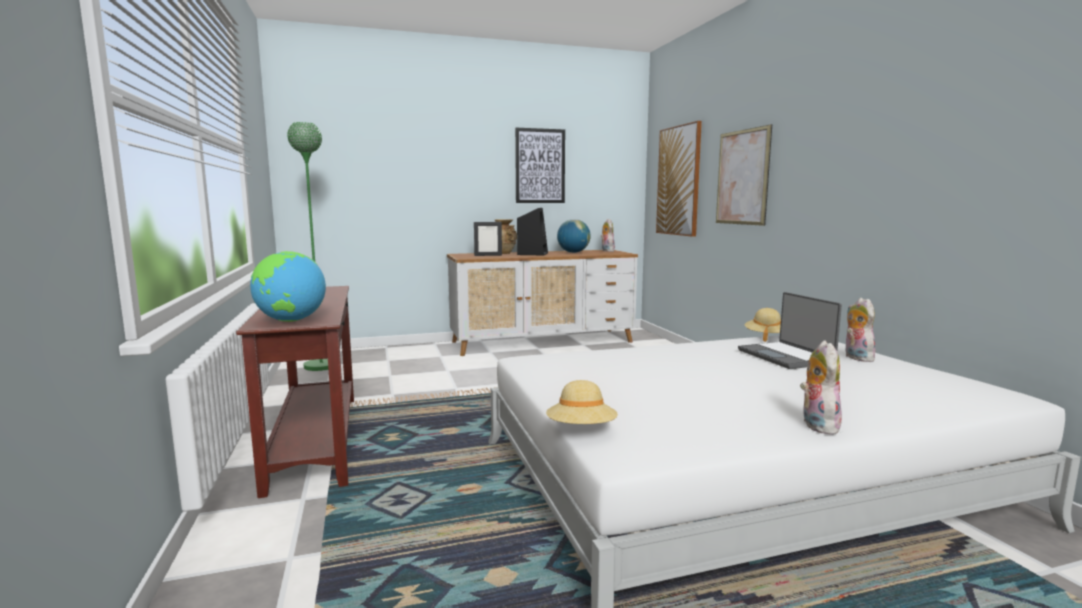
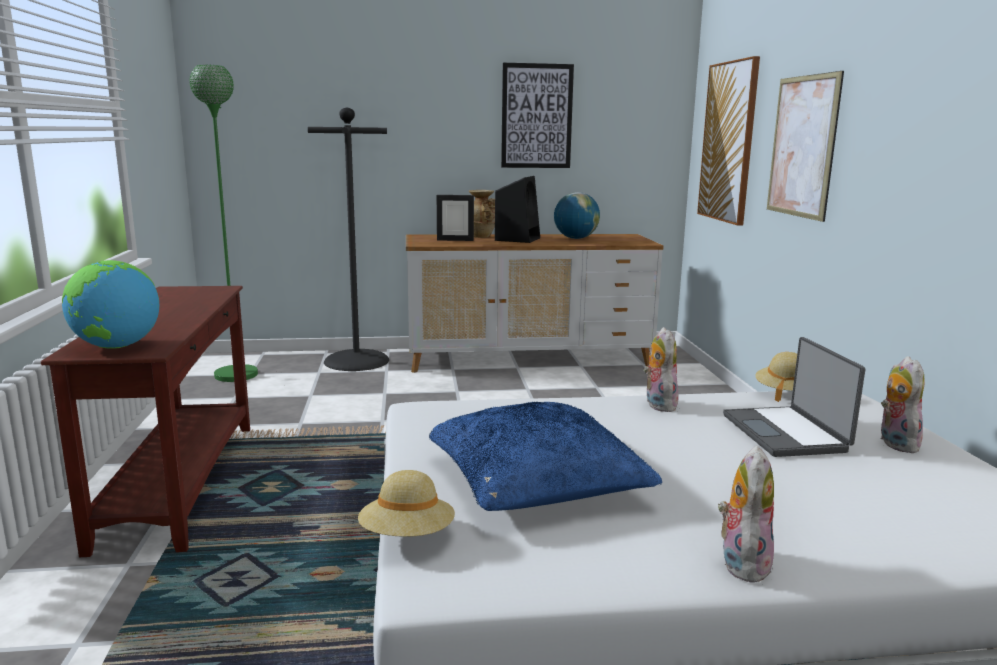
camera: 10 degrees right, 5 degrees up
(413, 351) = (356, 361): none -> black clothes rack
(606, 251) = (625, 237): plush toy -> plush toy (658, 404)
(645, 393) = (537, 481): none -> blue pillow

